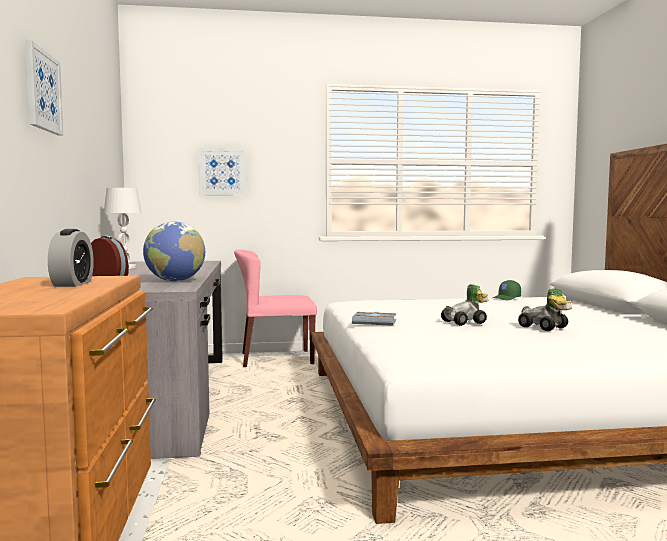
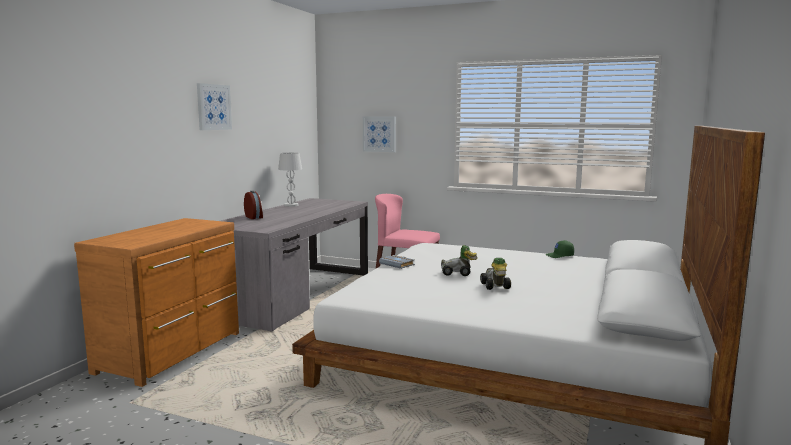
camera: 30 degrees right, 5 degrees up
(72, 284) = (185, 227): alarm clock -> none
(175, 281) = (281, 222): globe -> none

